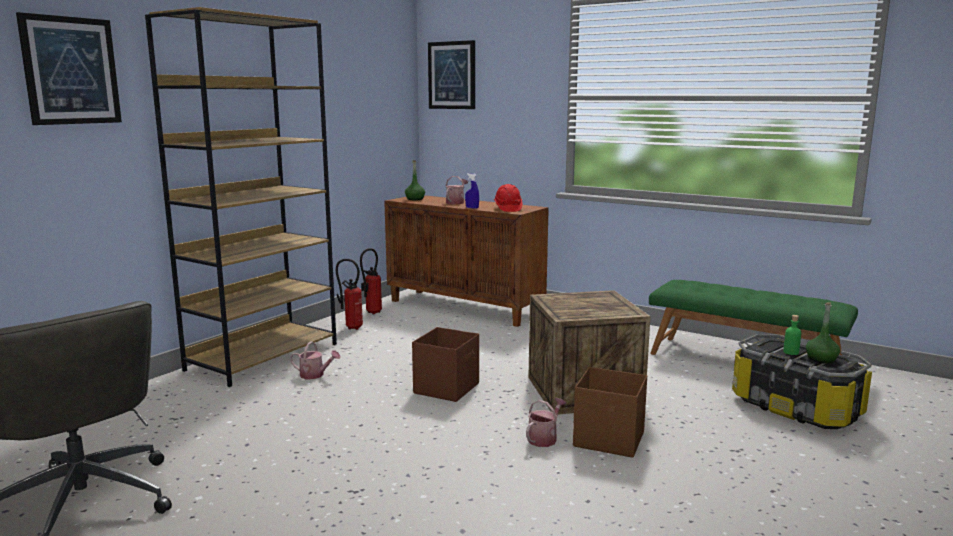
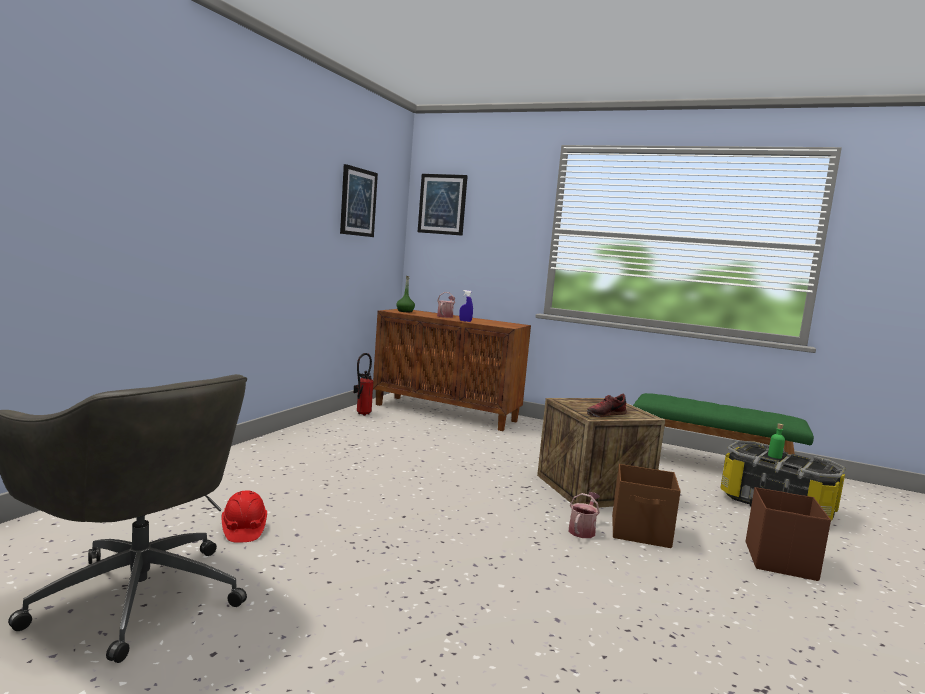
camera: 10 degrees left, 5 degrees down
(71, 71) = (128, 145): picture -> picture (358, 202)
(263, 356) = (274, 450): brown bookcase -> none
(315, 375) = (335, 468): watering can -> none
(351, 327) = (349, 426): fire extinguisher -> none
(447, 388) = (468, 483): brown storage box -> brown storage box (780, 560)
(508, 209) = (498, 324): red hard hat -> red hard hat (243, 529)
(582, 312) = (605, 414): none -> shoe
(821, 359) = (803, 463): green bottle -> none

